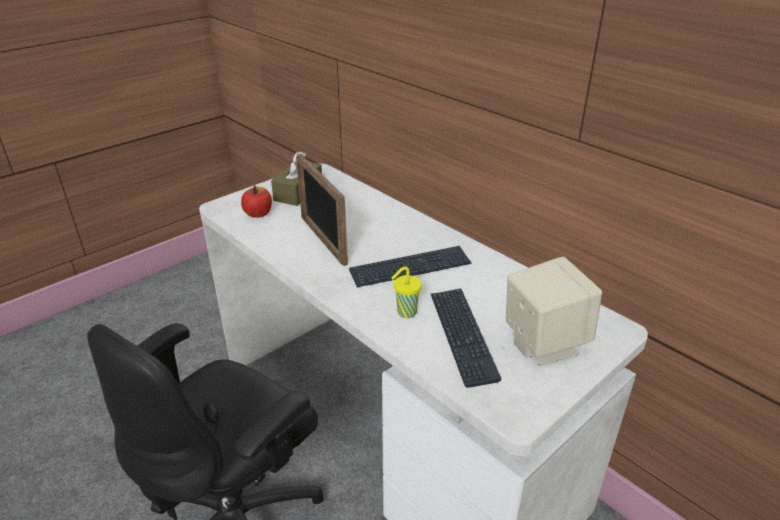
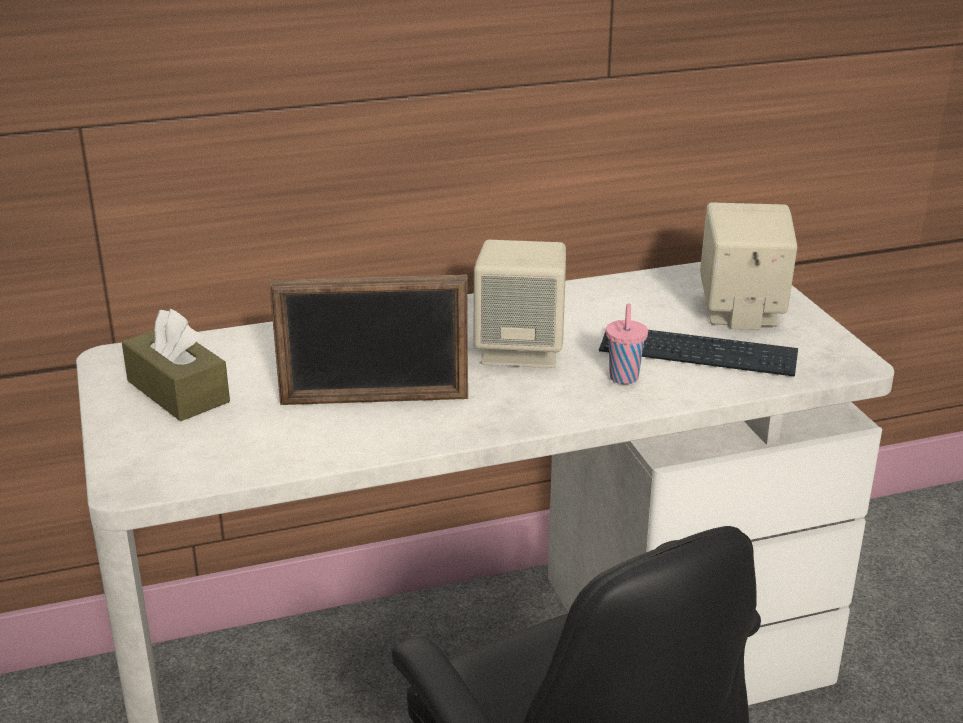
camera: 65 degrees left, 5 degrees down
(258, 213) = (213, 445): apple -> none
(405, 313) = (623, 379): yellow cup -> pink cup
(410, 268) = (521, 350): keyboard -> beige speaker

